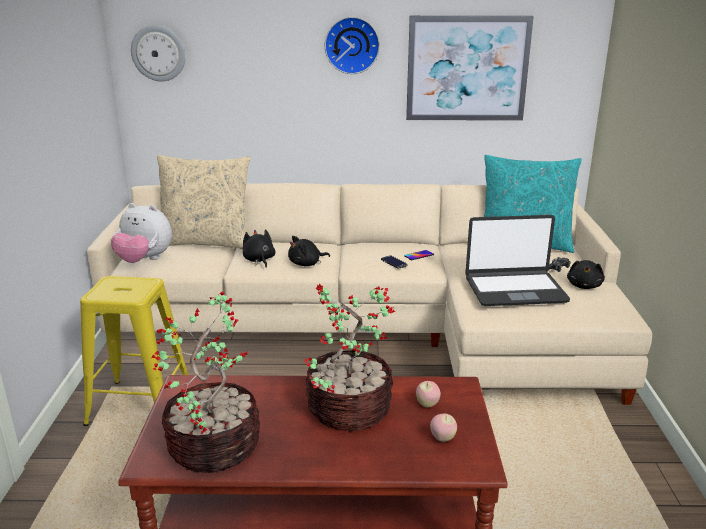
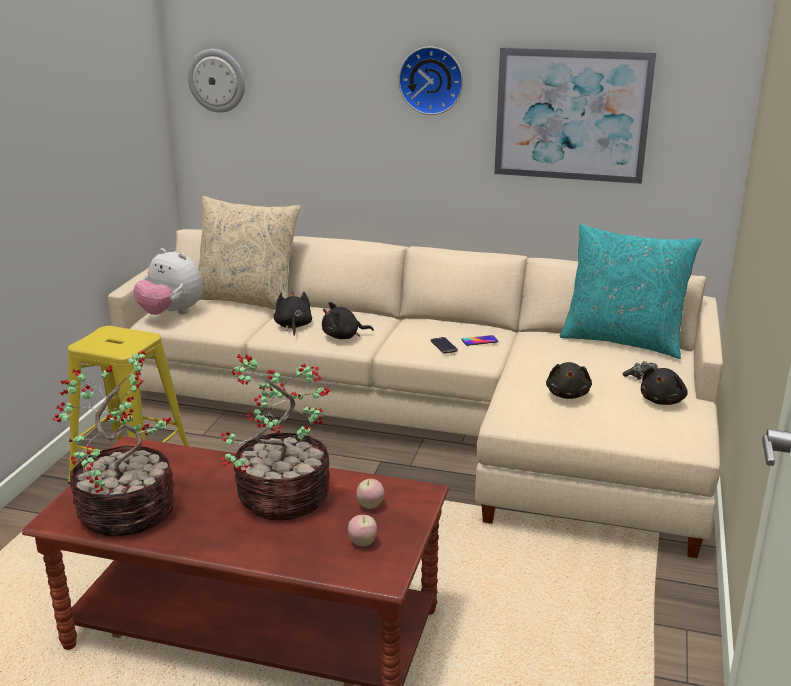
camera: 15 degrees right, 0 degrees up
(515, 289) = (568, 394): laptop -> black plush toy

